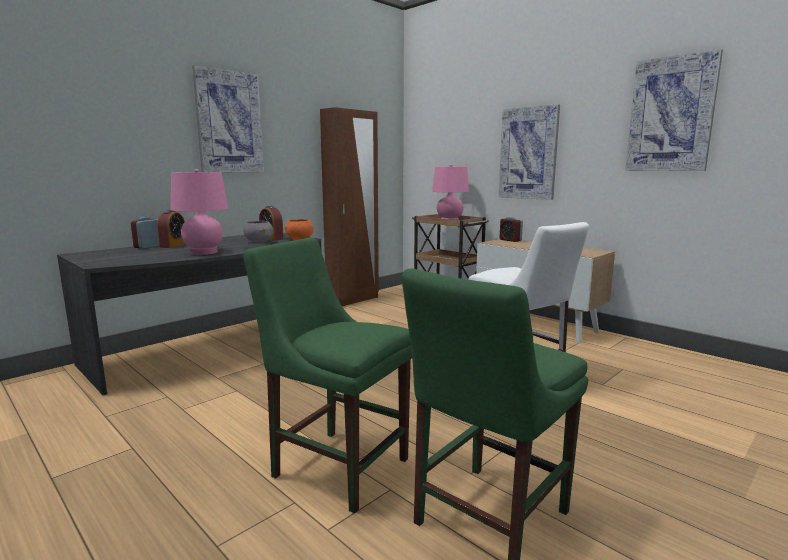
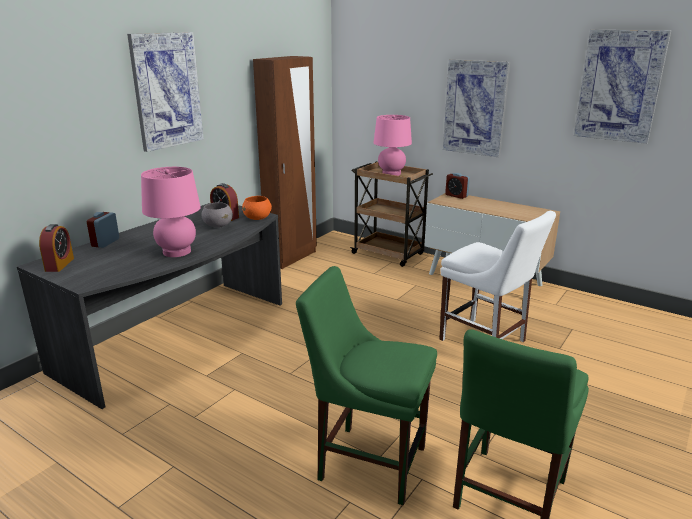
camera: 10 degrees left, 10 degrees up
(173, 245) = (130, 239): alarm clock -> alarm clock (59, 264)

